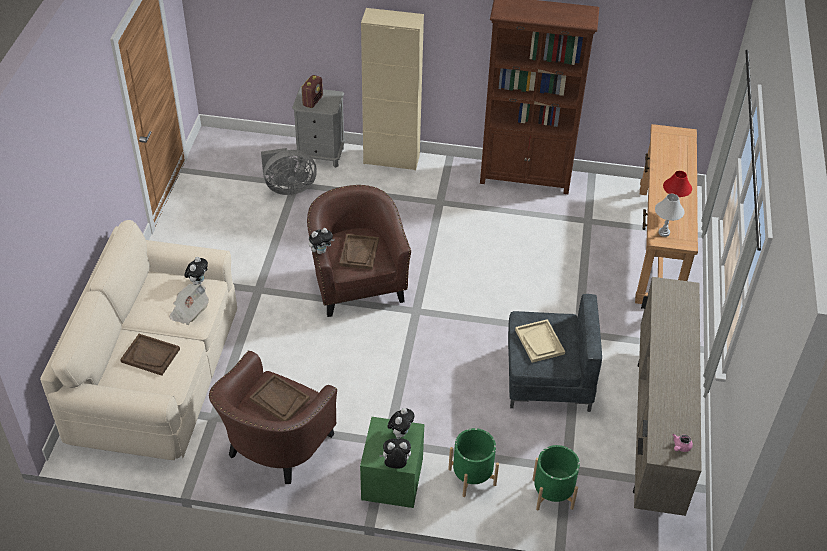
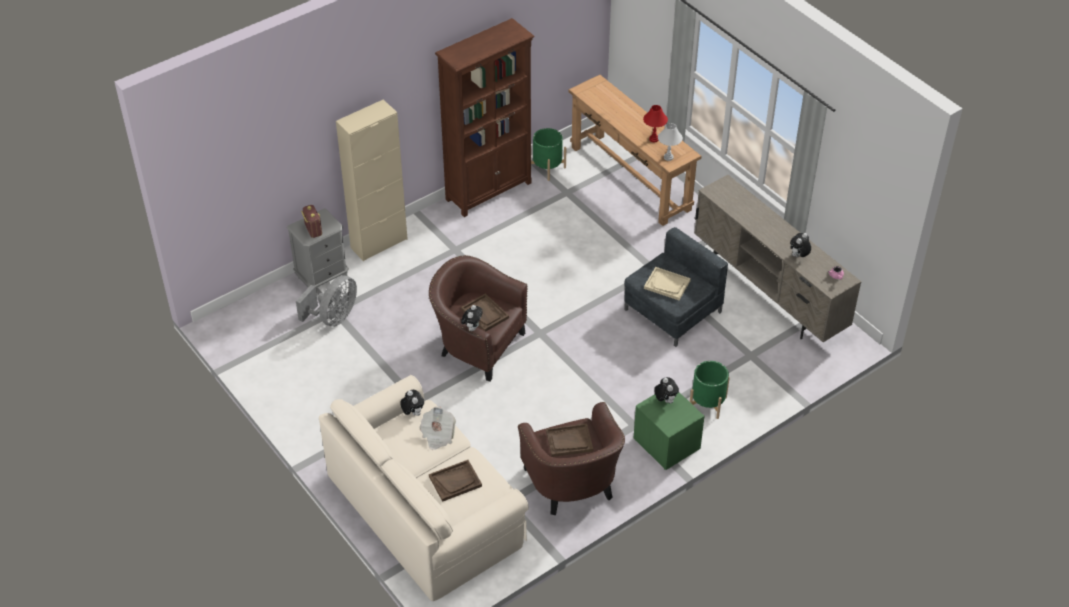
camera: 45 degrees left, 0 degrees up
(395, 464) = (687, 419): plush toy -> plush toy (798, 256)
(552, 494) = (761, 375): green planter -> green planter (547, 168)

